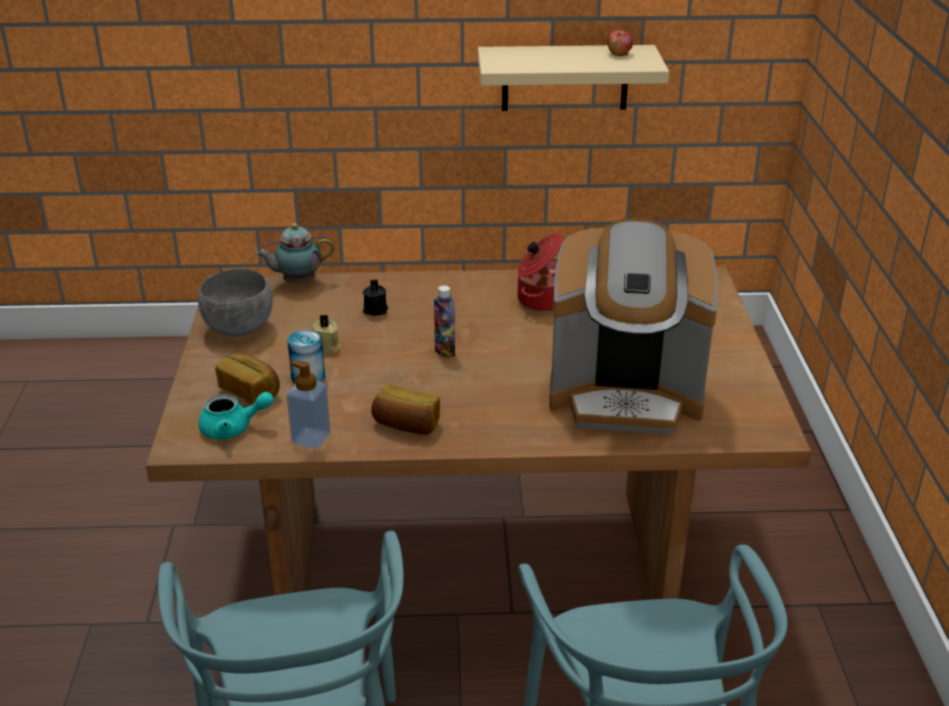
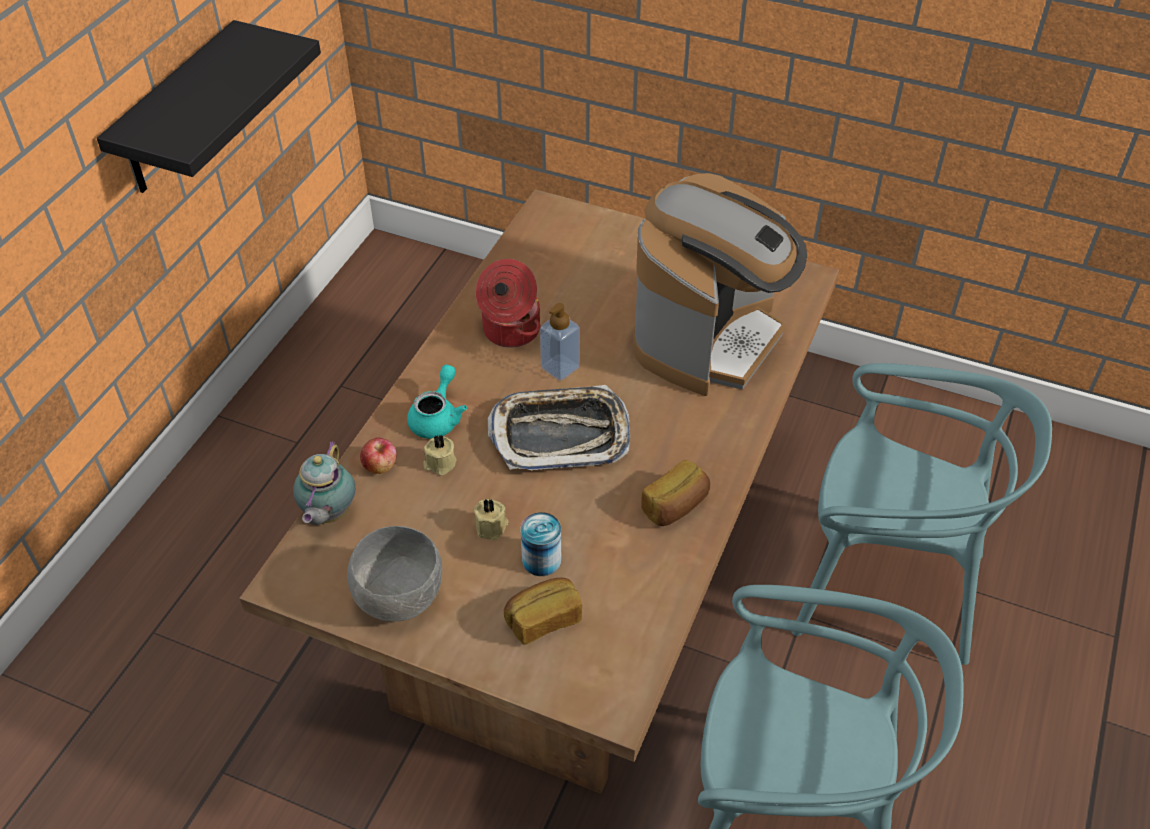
camera: 65 degrees left, 15 degrees up
(233, 428) = (607, 652): turquoise teapot -> turquoise teapot (438, 417)
(311, 438) = (660, 589): soap dispenser -> soap dispenser (560, 367)
(375, 309) = (439, 464): black candle -> beige candle
(444, 351) = (560, 435): bottle -> tray
(565, 78) = (178, 112): beige shelf -> black shelf
(619, 53) = (236, 51): apple -> apple (380, 466)

